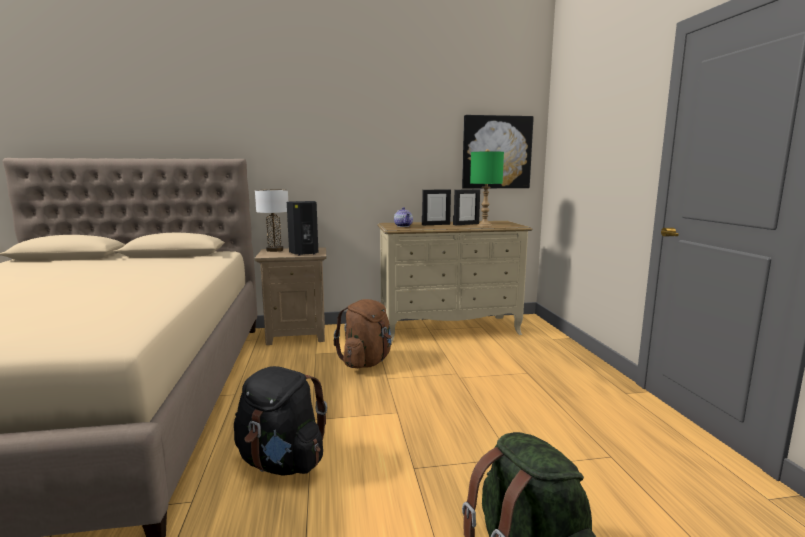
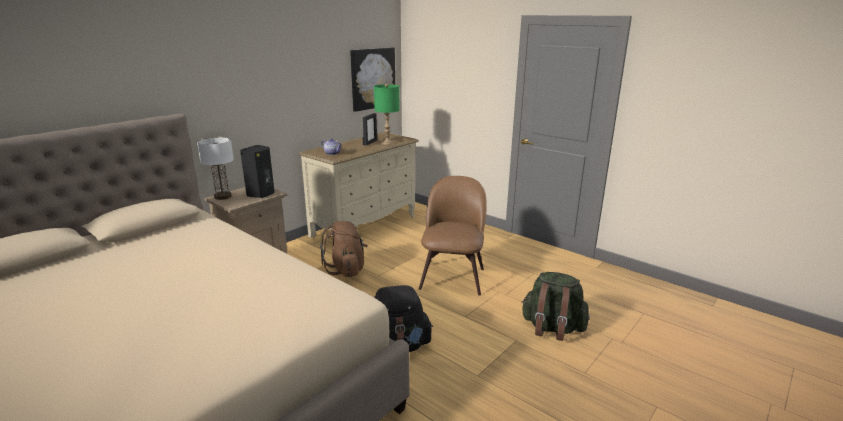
camera: 40 degrees left, 10 degrees up
(436, 224) = (350, 147): picture frame -> none
(471, 412) = (452, 277): none -> brown chair

